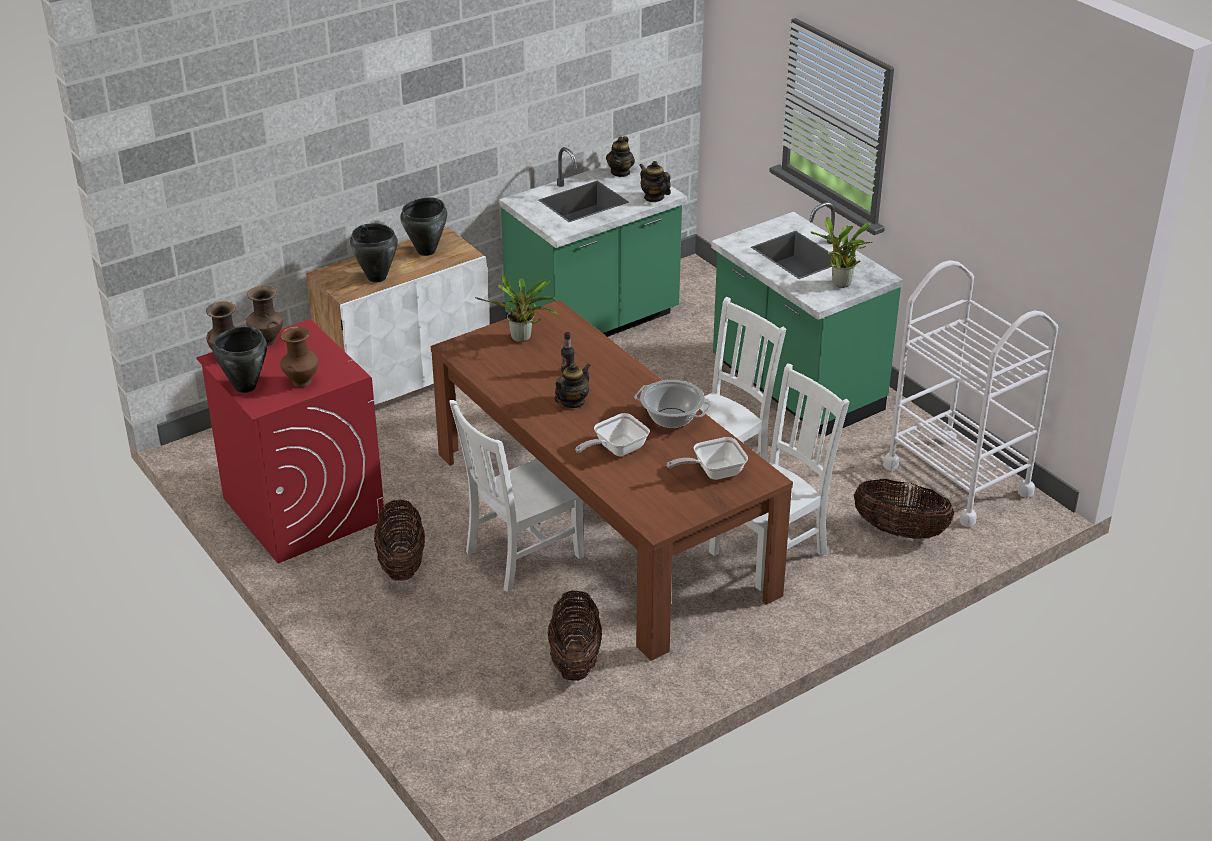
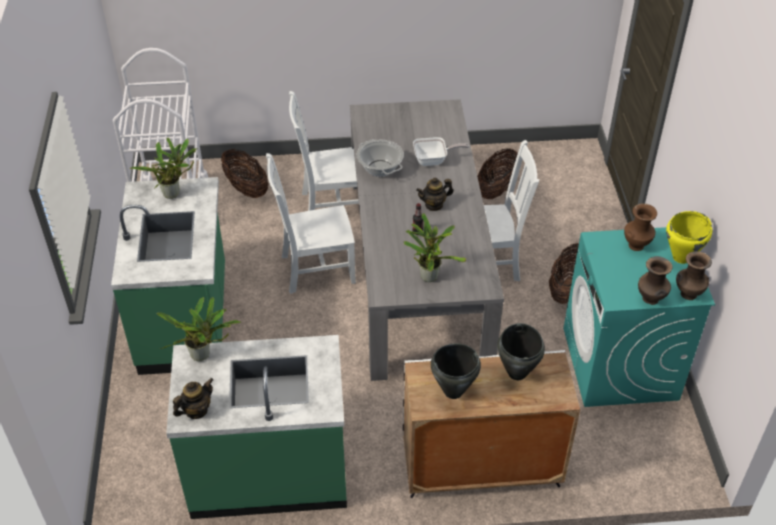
camera: 150 degrees left, 10 degrees up
(244, 387) = (681, 257): black cooking pot -> yellow cooking pot
(302, 508) = (620, 364): red washing machine -> turquoise washing machine
(601, 522) = (417, 267): brown dining table -> grey dining table
(654, 197) = (203, 356): teapot -> potted plant
(713, 472) = (389, 125): frying pan -> none

